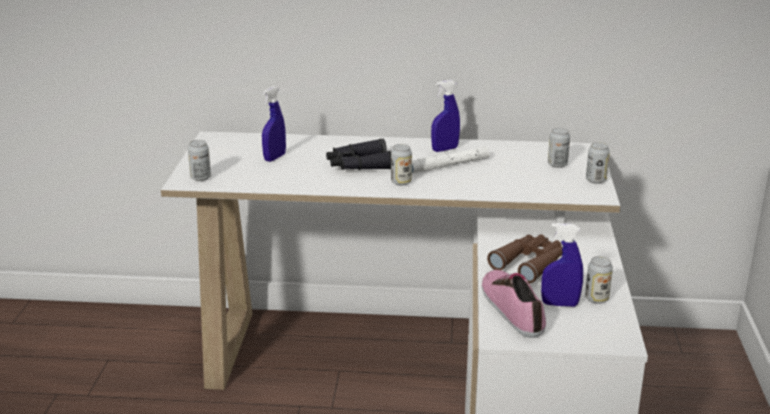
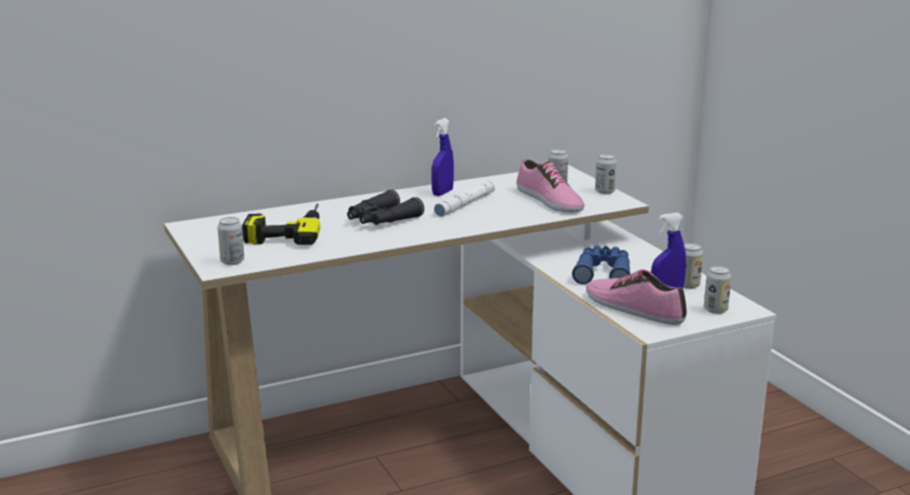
camera: 30 degrees left, 5 degrees down
(275, 158) = (286, 230): blue spray bottle -> power drill
(401, 182) = (441, 225): can -> can (715, 310)
(529, 178) = (549, 200): none -> shoe
(530, 263) = (603, 273): brown binoculars -> blue binoculars

